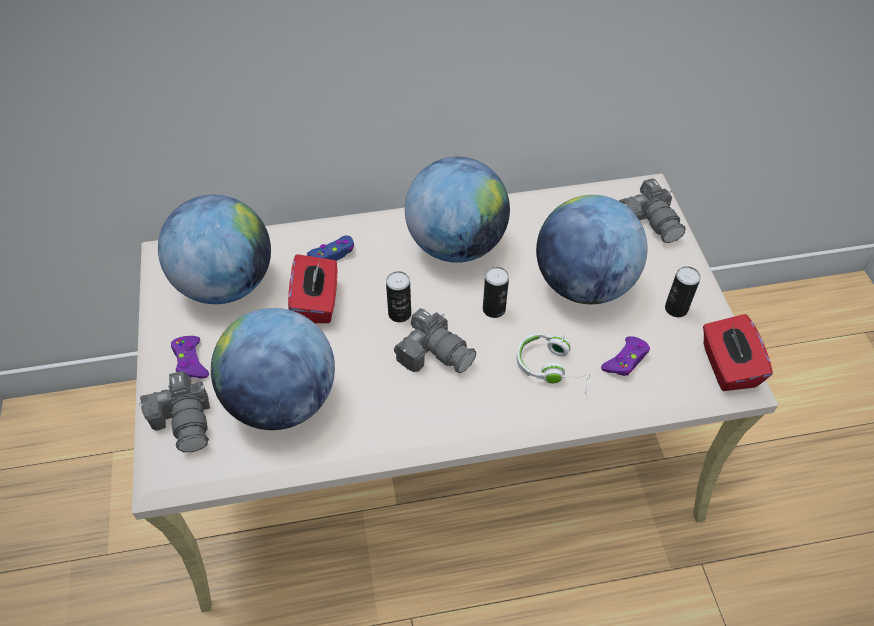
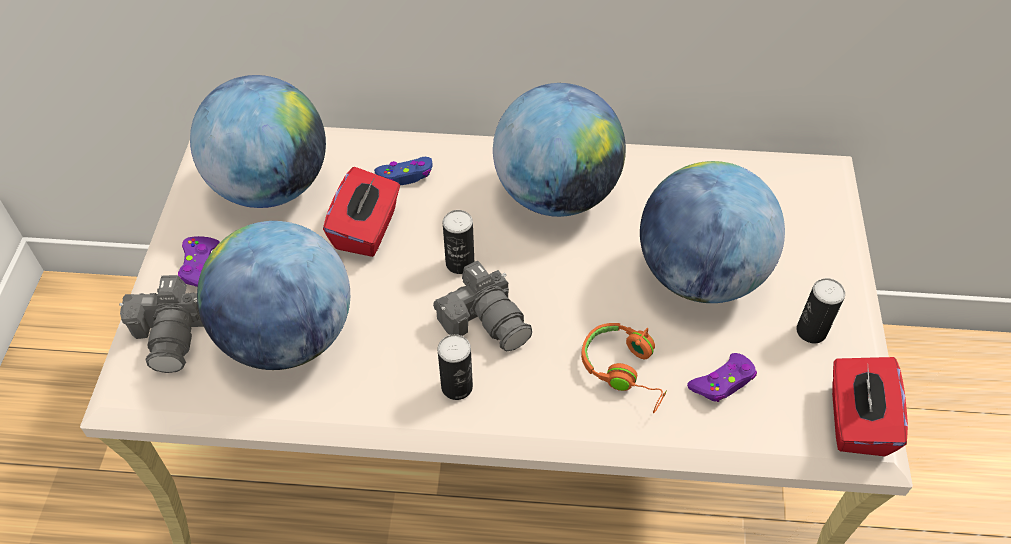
camera: 15 degrees right, 0 degrees up
(494, 309) = (576, 282): can -> can (457, 386)
(552, 368) = (625, 370): white headphones -> orange headphones
(650, 222) = (813, 215): camera -> none

